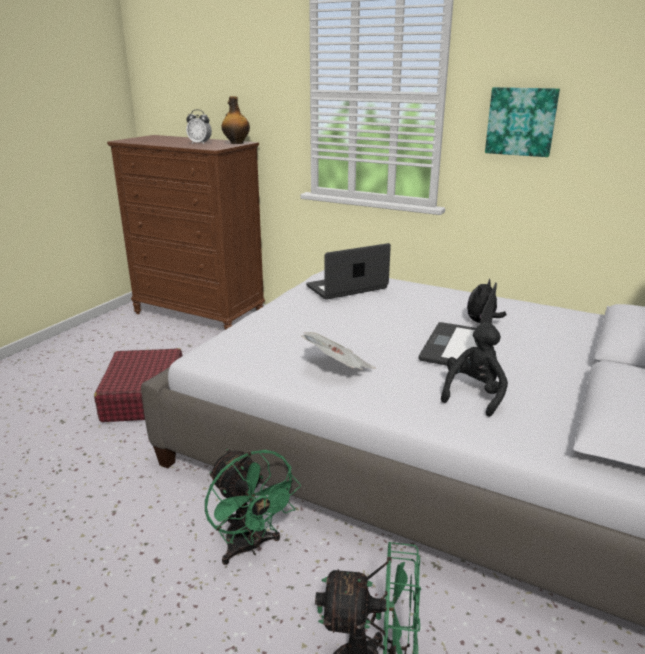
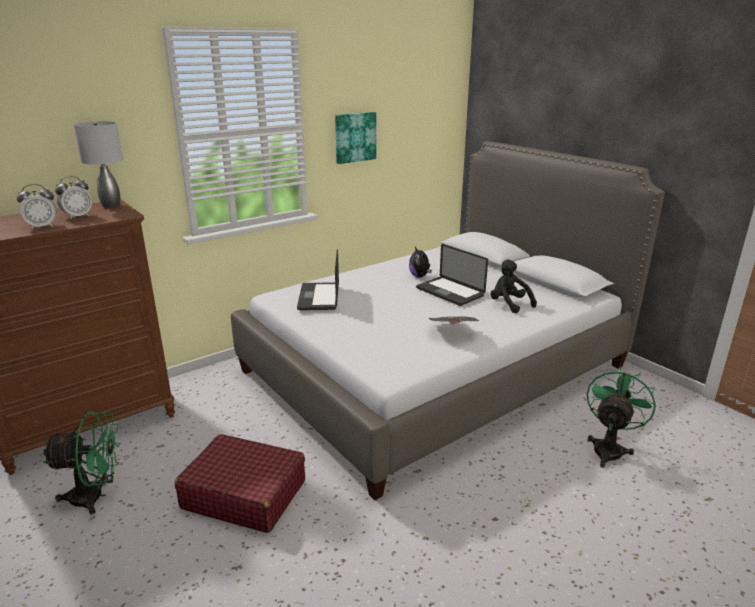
camera: 65 degrees left, 0 degrees up
(169, 143) = (42, 226): none -> alarm clock
(236, 143) = (110, 205): bottle -> grey table lamp
(249, 547) = (500, 470): green fan -> green fan (95, 496)

